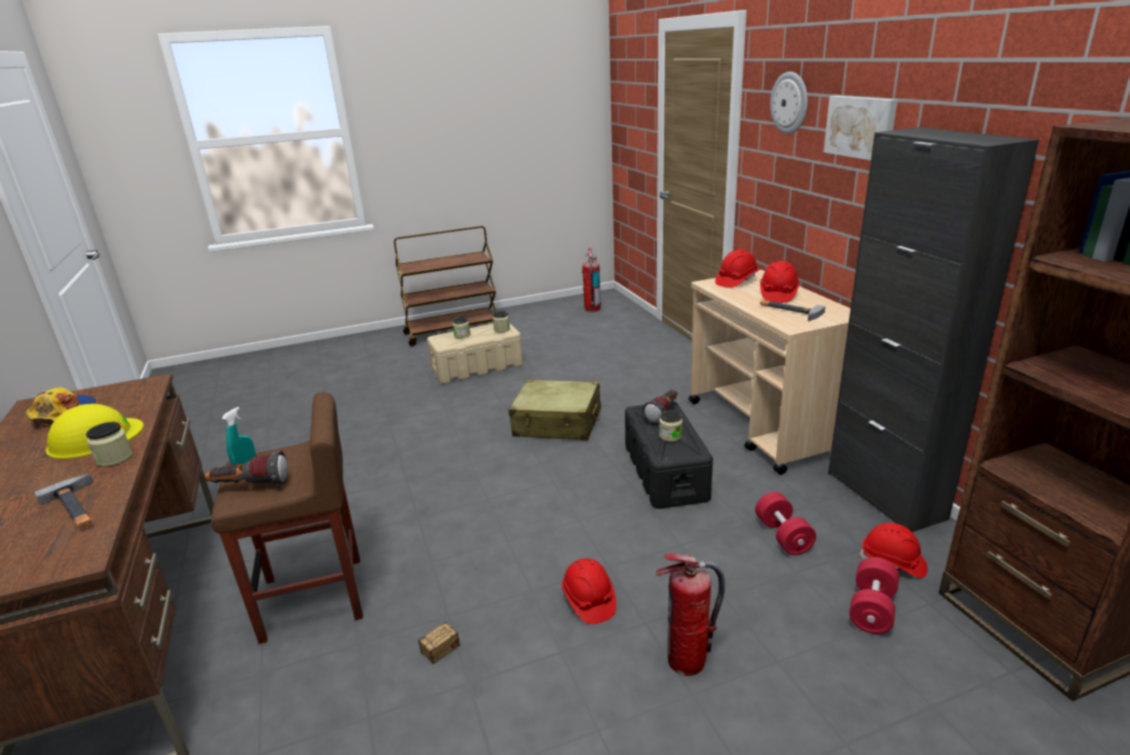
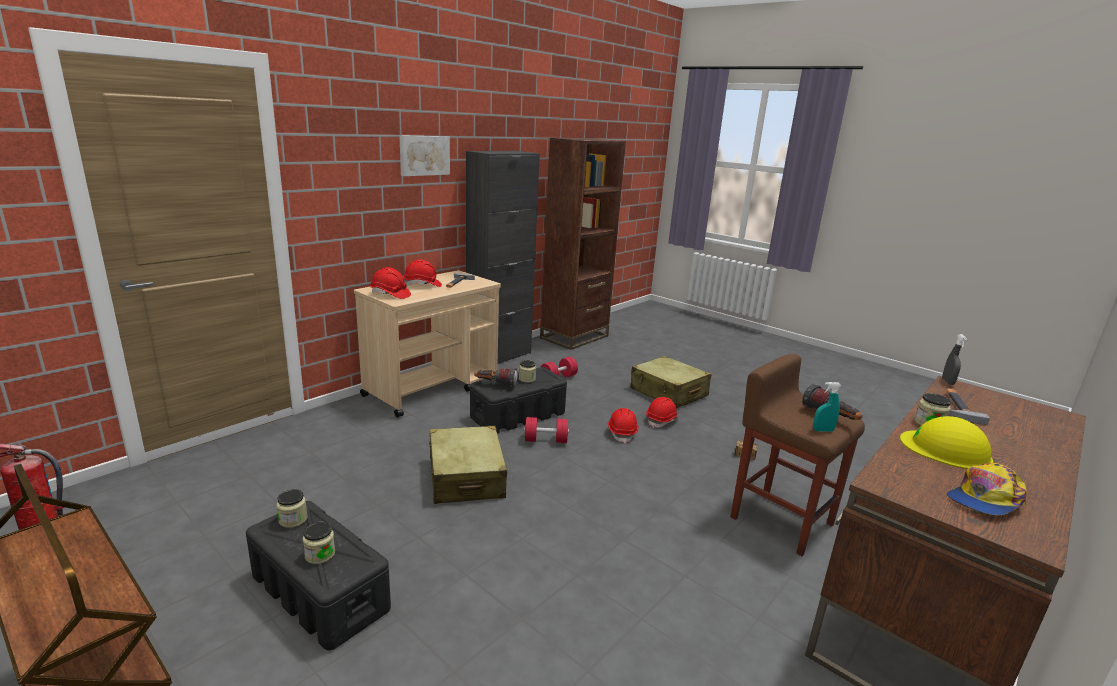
camera: 120 degrees left, 5 degrees down
(87, 559) = (947, 382): none -> grey spray bottle
(478, 367) = (319, 592): beige storage box -> black storage box
(687, 661) = (668, 393): fire extinguisher -> beige suitcase
(790, 103) = (352, 143): wall clock -> none
(872, 609) = (594, 360): red dumbbell -> red dumbbell (546, 440)
(893, 562) = (557, 356): red hard hat -> red hard hat (622, 433)

